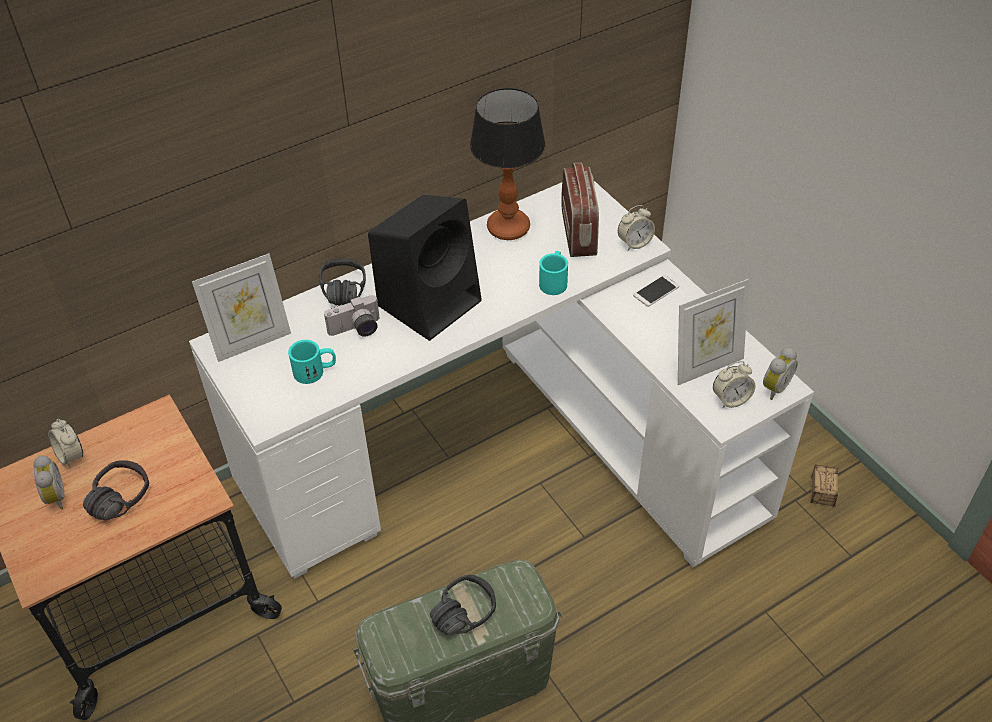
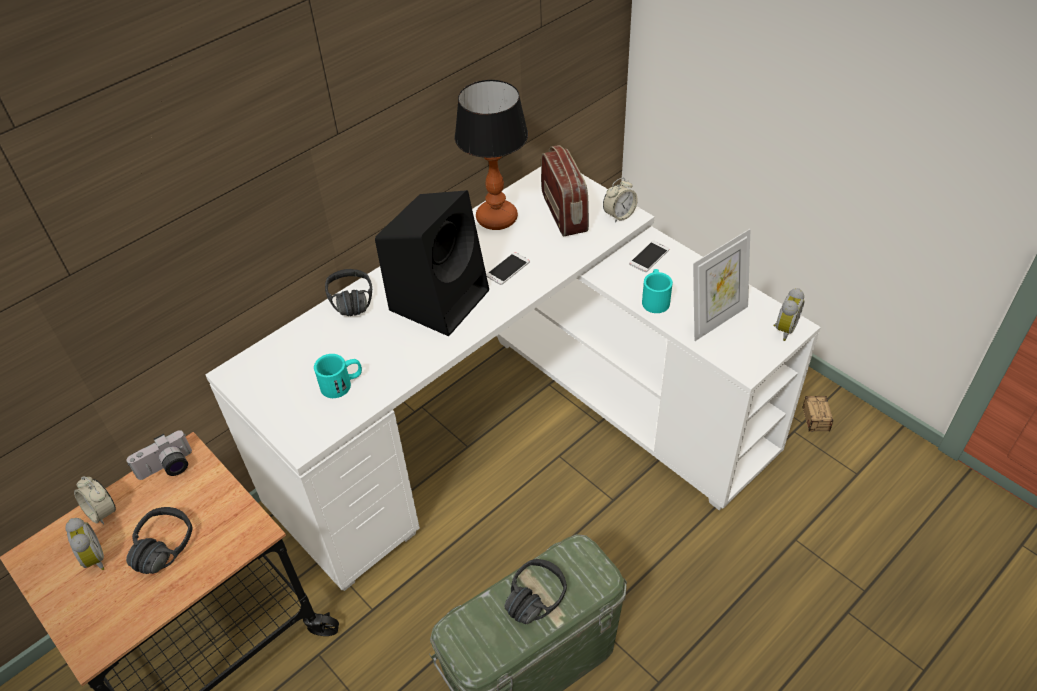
camera: 10 degrees left, 0 degrees up
(252, 342) = (271, 365): picture frame -> none
(356, 330) = (374, 337): camera -> camera (168, 468)
(505, 282) = (508, 269): none -> phone
(554, 281) = (553, 261): turquoise mug -> turquoise mug (655, 298)
(731, 399) = (747, 346): alarm clock -> none

